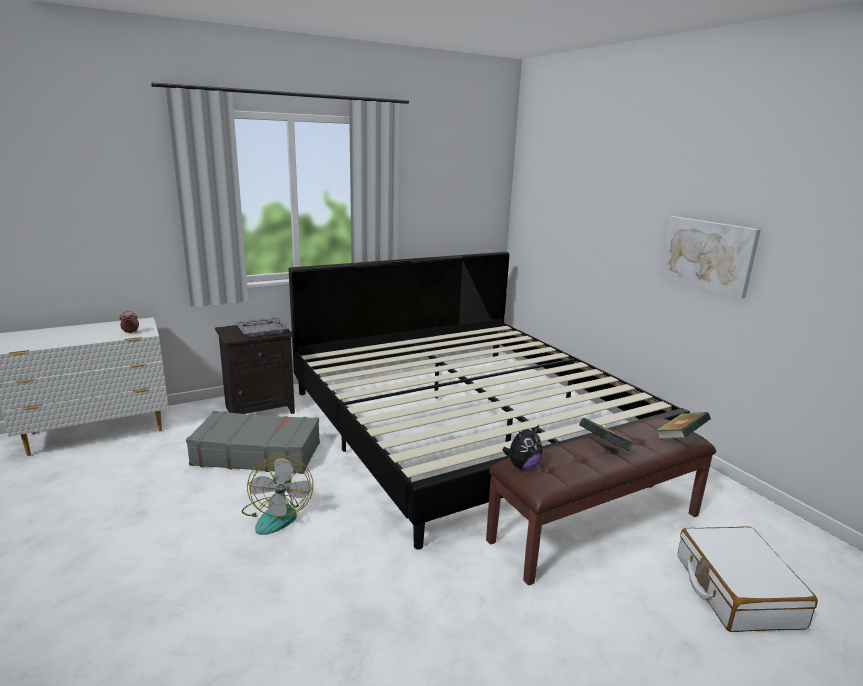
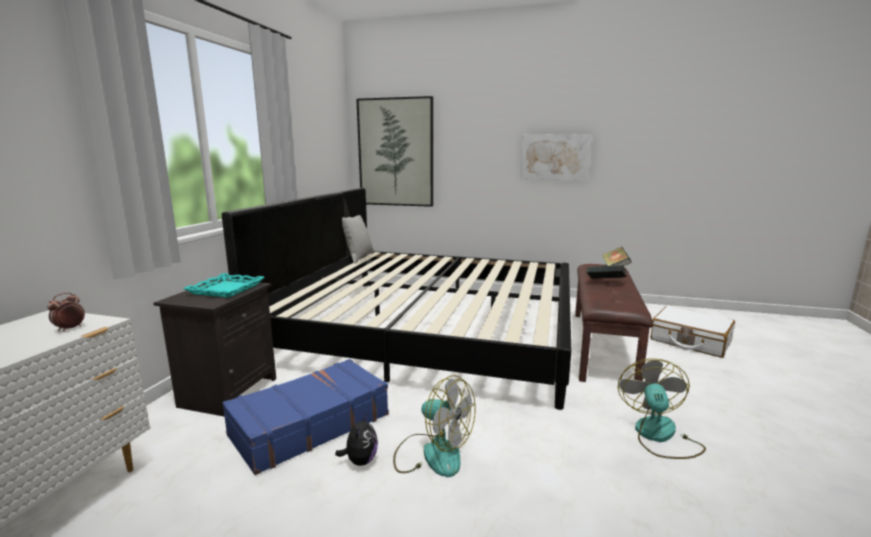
camera: 45 degrees left, 5 degrees down
(257, 453) = (309, 424): grey suitcase -> blue suitcase
(262, 331) = (227, 289): grey tray -> turquoise tray
(442, 624) = (659, 436): none -> fan
(477, 328) = (358, 258): none -> grey pillow
(522, 466) = (605, 304): plush toy -> plush toy (360, 461)
(546, 217) = (395, 152): none -> picture

